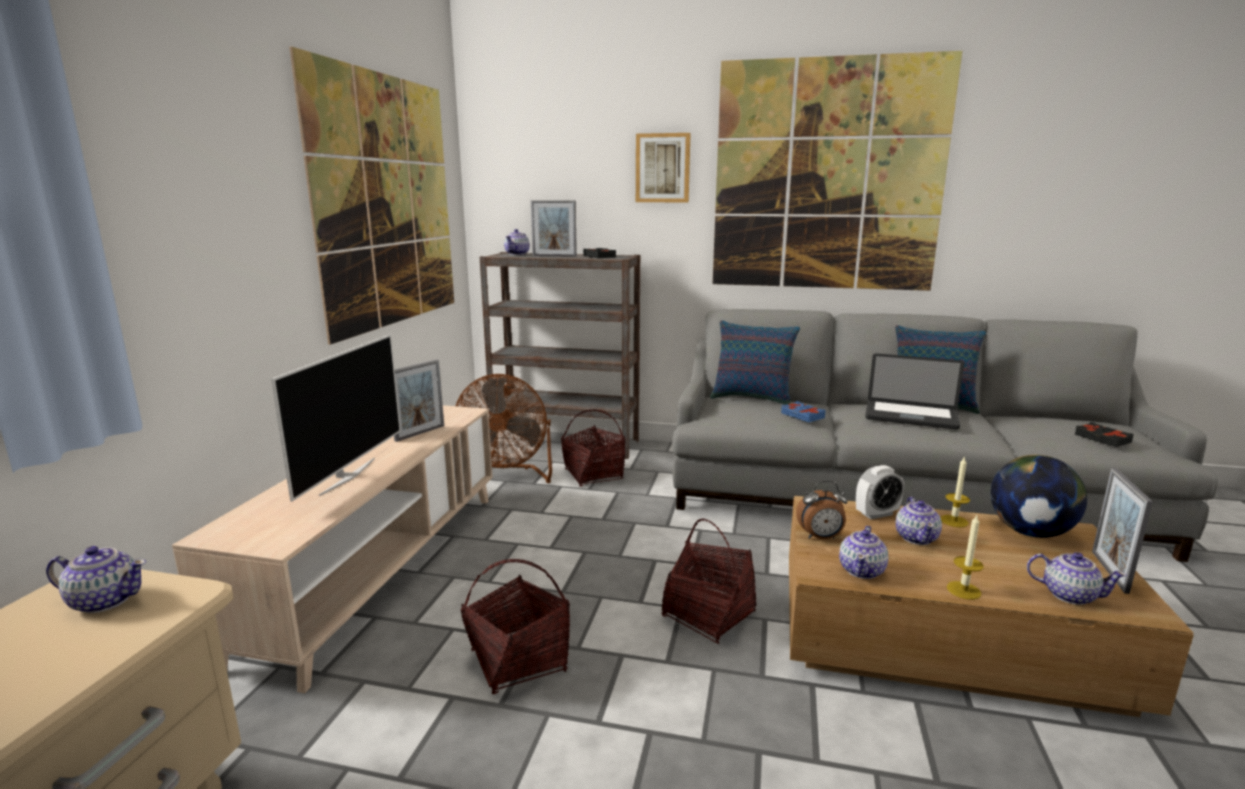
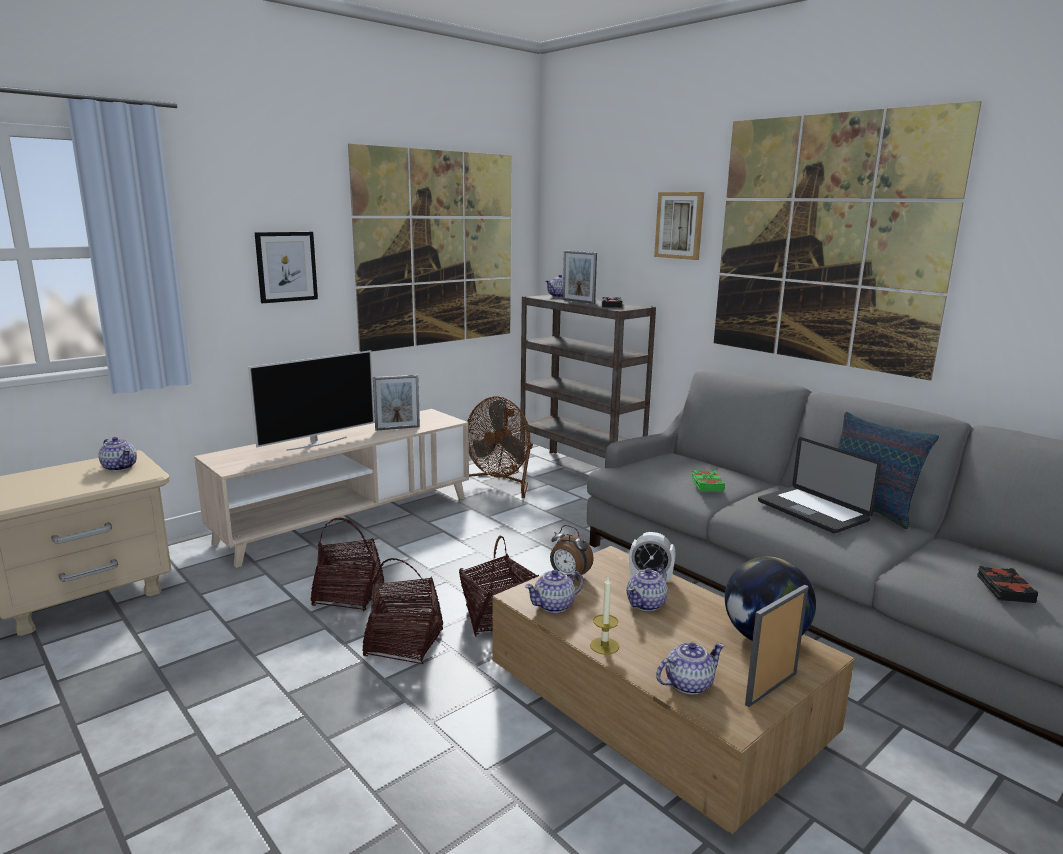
camera: 35 degrees right, 0 degrees up
(236, 225) = (286, 266): none -> picture
(593, 474) = (564, 501): basket -> basket (404, 643)
(752, 399) = (693, 461): blue pillow -> none
(802, 416) = (706, 484): blue book -> green book
(954, 521) = (709, 606): candle -> none
(1068, 595) = (687, 684): teapot -> teapot turned 90 degrees counterclockwise

